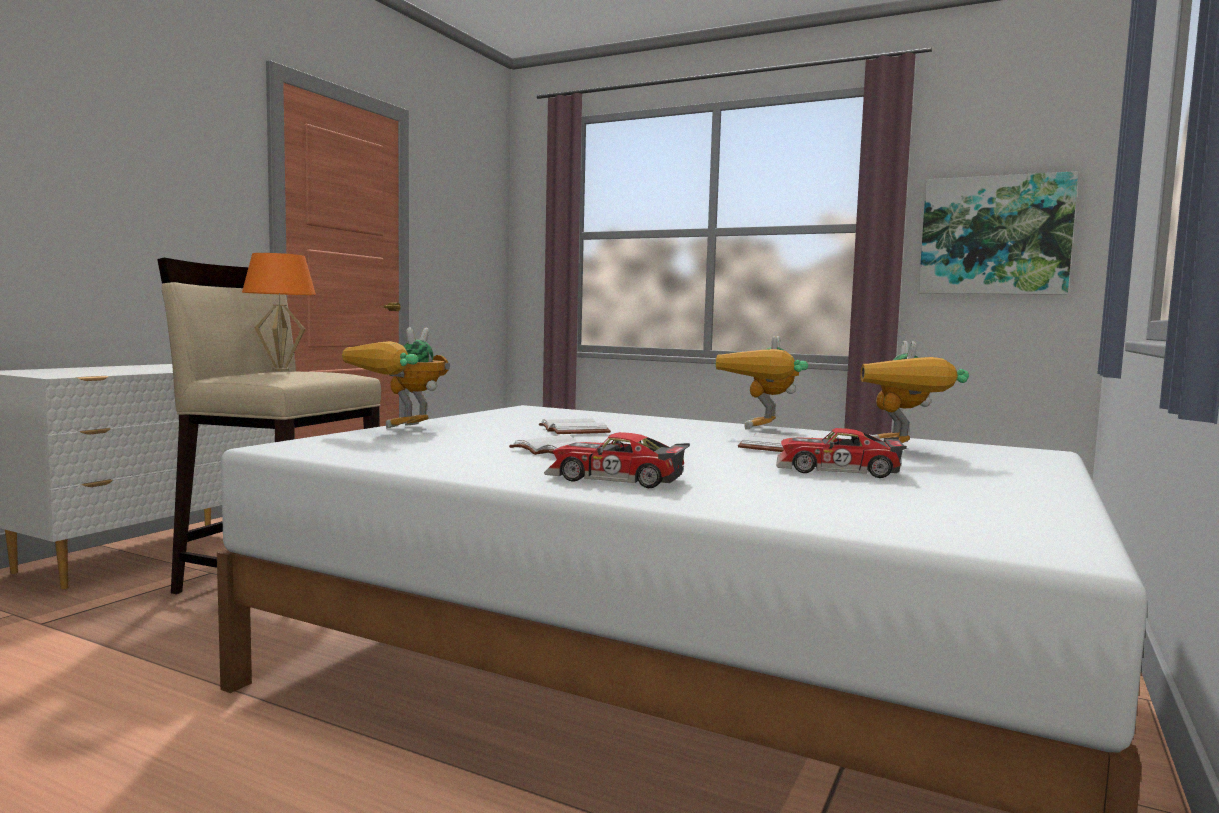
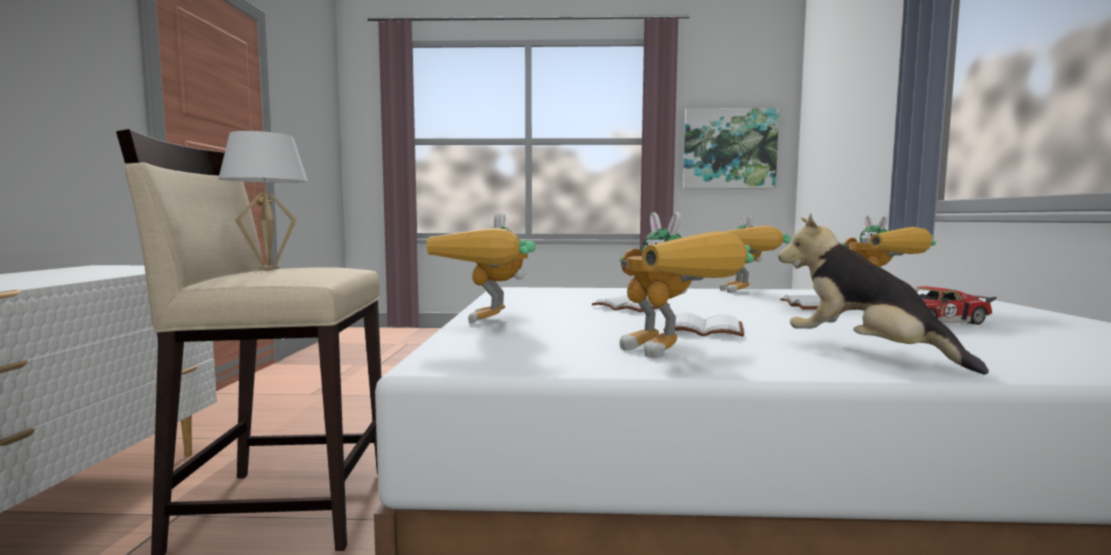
camera: 25 degrees left, 0 degrees up
(281, 370) = (269, 268): orange table lamp -> white table lamp
(455, 461) = (675, 354): none -> toy robot
(616, 479) = (865, 354): toy car -> plush toy

